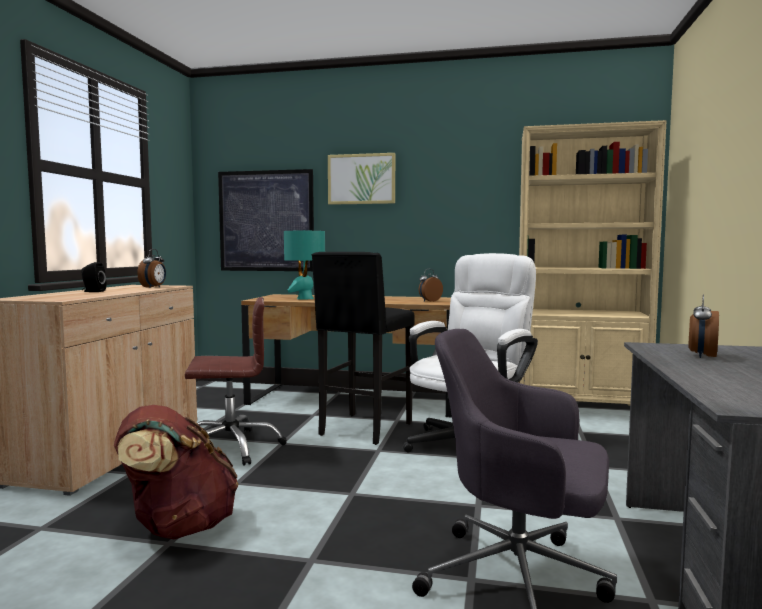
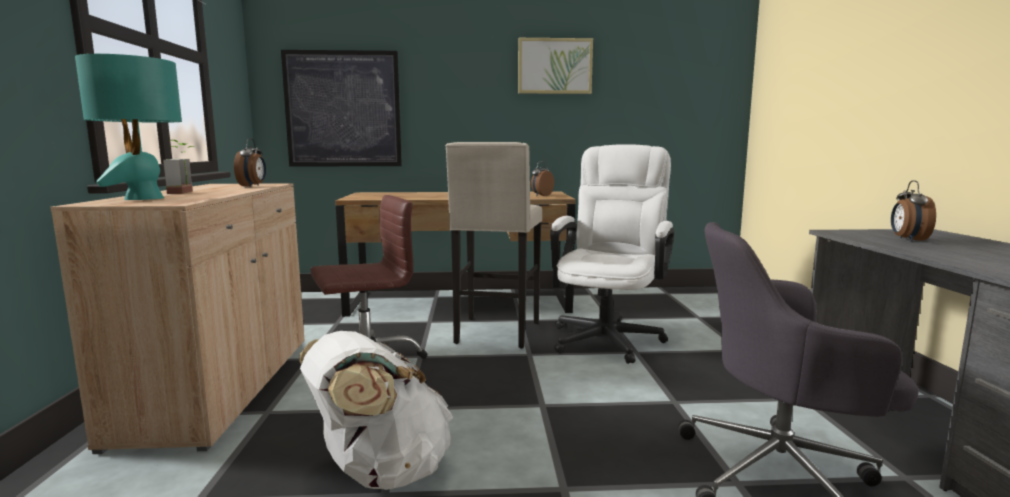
camera: 15 degrees left, 5 degrees up
(93, 291) = (186, 192): black speaker -> potted plant
(178, 527) = (380, 472): brown backpack -> white backpack
(305, 298) = (404, 196): turquoise table lamp -> turquoise table lamp (144, 198)
(361, 179) = (454, 64): picture -> picture (555, 66)
(364, 430) = (496, 333): black stool -> beige stool
(579, 408) = (678, 295): beige bookcase -> none

